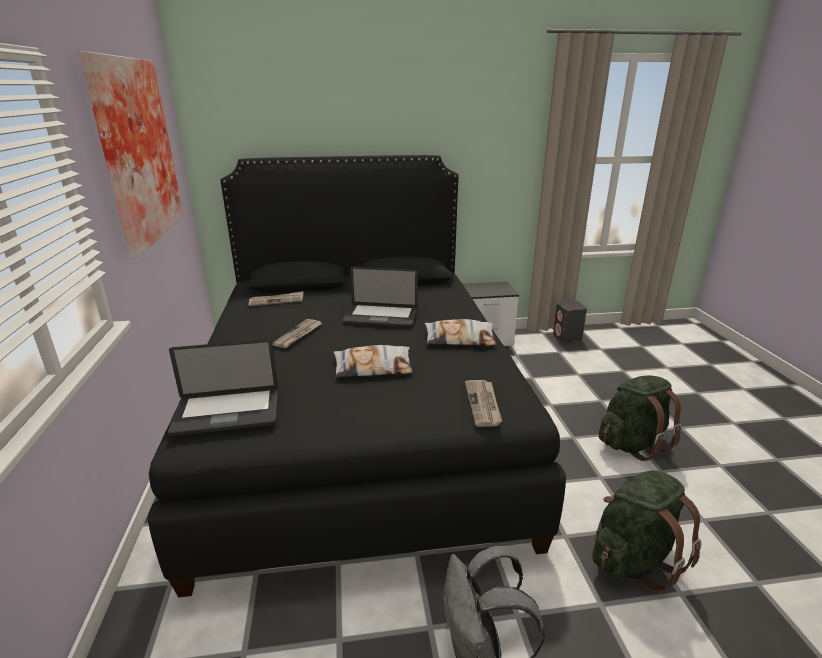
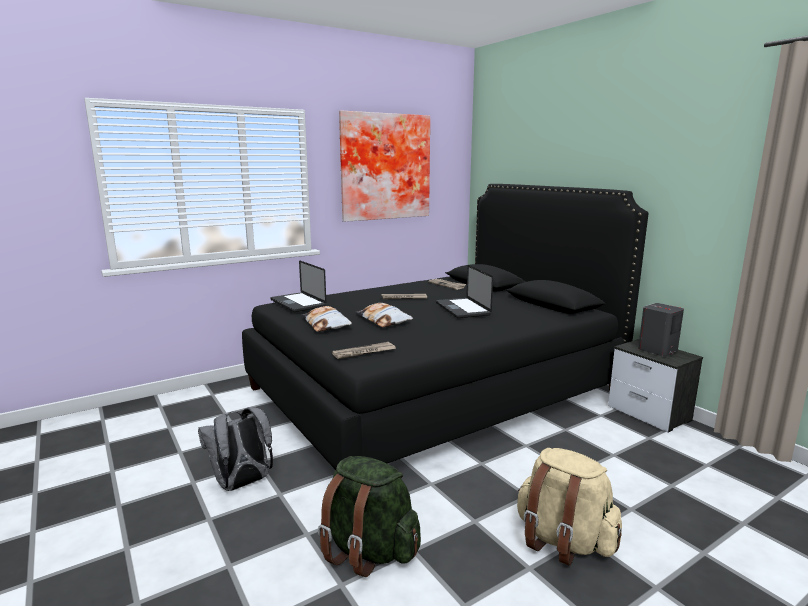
camera: 65 degrees right, 10 degrees down
(460, 339) = (461, 334): pillow -> pillow (326, 324)
(567, 337) = (760, 466): grey speaker -> grey speaker (657, 350)
(632, 443) = (563, 541): green backpack -> beige backpack

